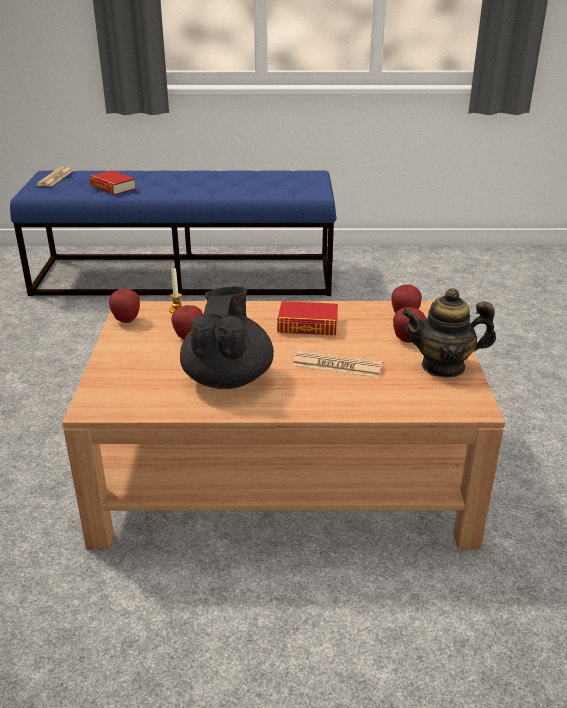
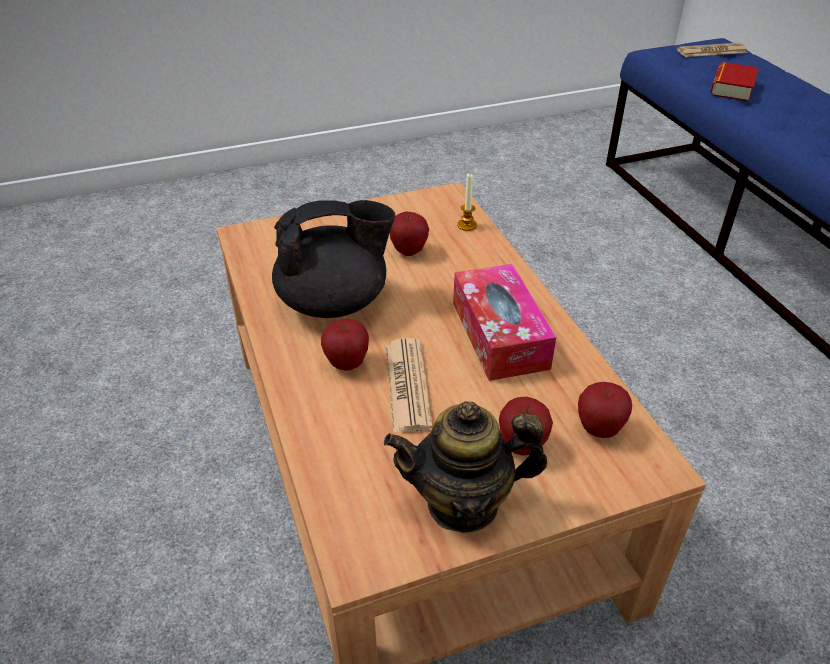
camera: 70 degrees right, 10 degrees up
(126, 320) = (421, 201): apple -> apple (347, 364)
(307, 325) = (499, 335): book -> tissue box
(443, 366) = (463, 503): teapot -> teapot turned 75 degrees counterclockwise

